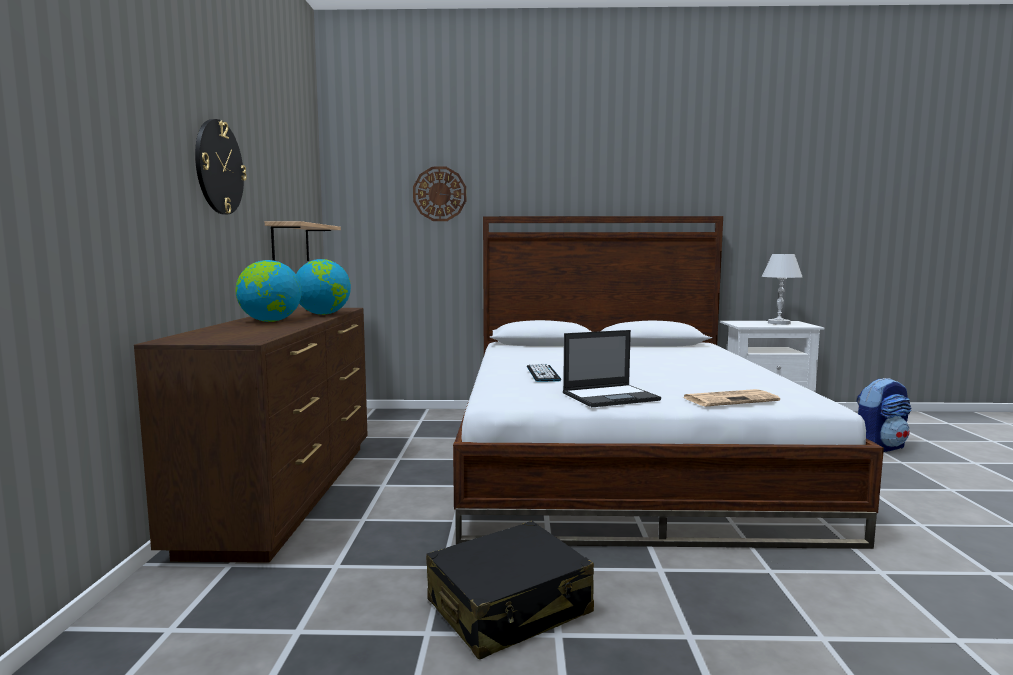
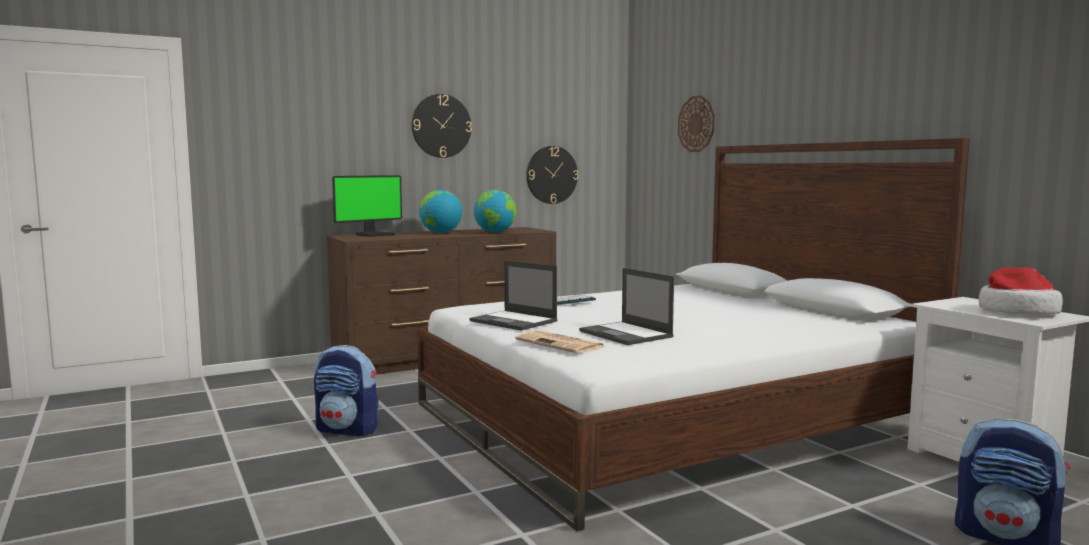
camera: 60 degrees right, 0 degrees up
(209, 333) = (374, 234): none -> monitor
(290, 243) = (551, 175): shelf -> wall clock
(509, 608) = (348, 430): black suitcase -> backpack
(703, 382) = (626, 334): none -> laptop
(778, 323) = (1016, 312): white table lamp -> hat

